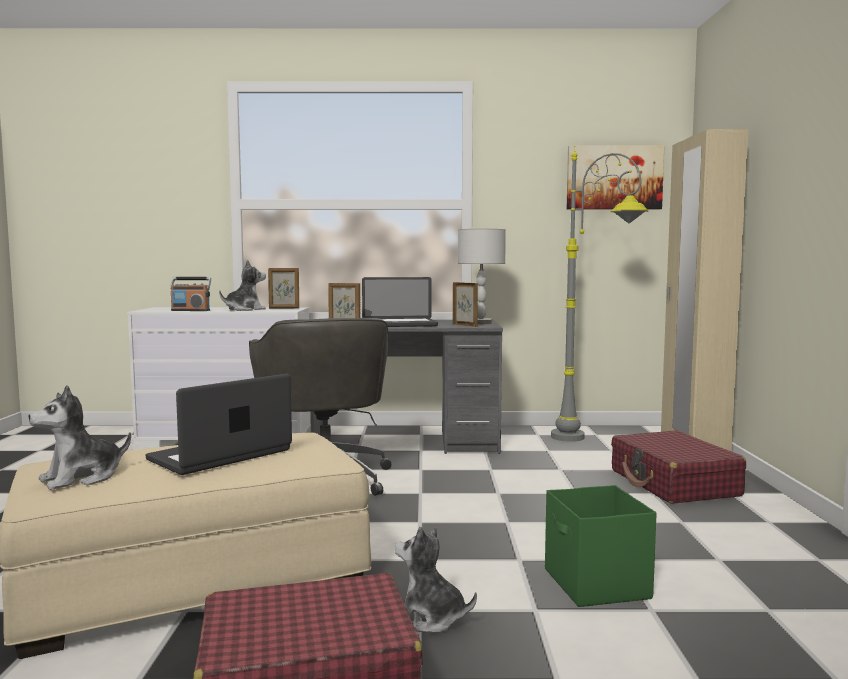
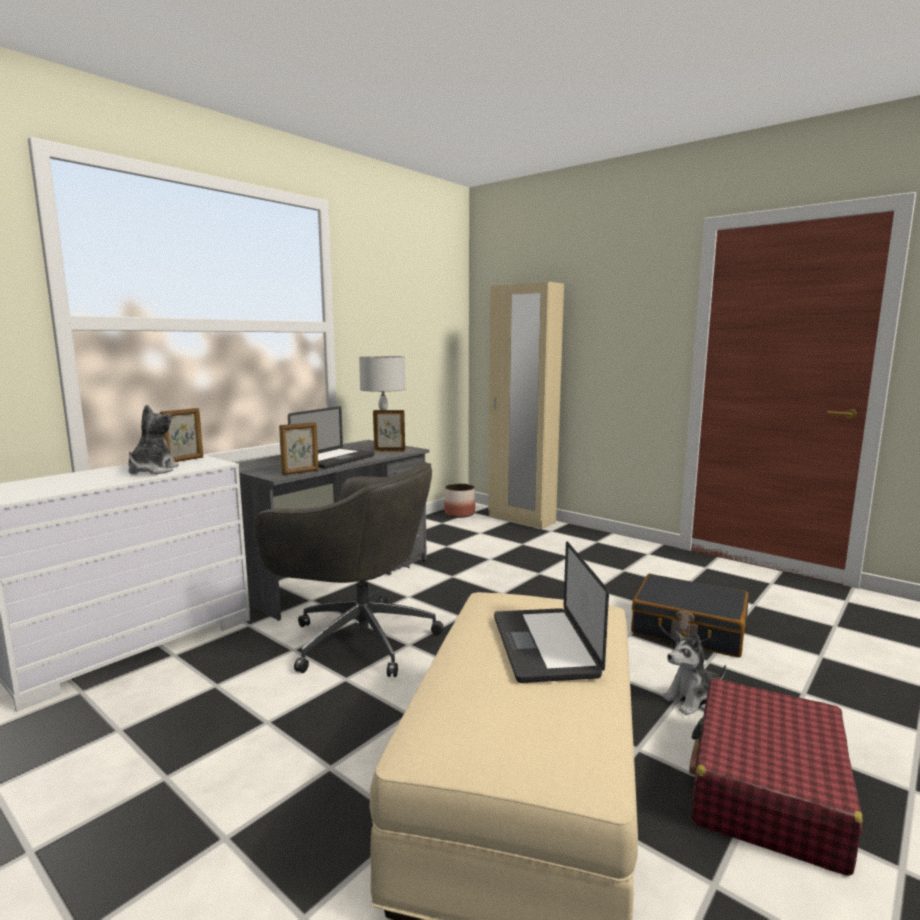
camera: 50 degrees left, 5 degrees up
(81, 478) = (545, 735): plush toy -> none
(190, 310) = (84, 486): radio -> none
(594, 441) = (455, 529): grey floor lamp -> none
(596, 585) = (688, 629): green storage box -> black suitcase
(614, 178) = (428, 306): picture -> none
(636, 432) = (460, 513): none -> planter
(673, 483) = (563, 545): red suitcase -> none

